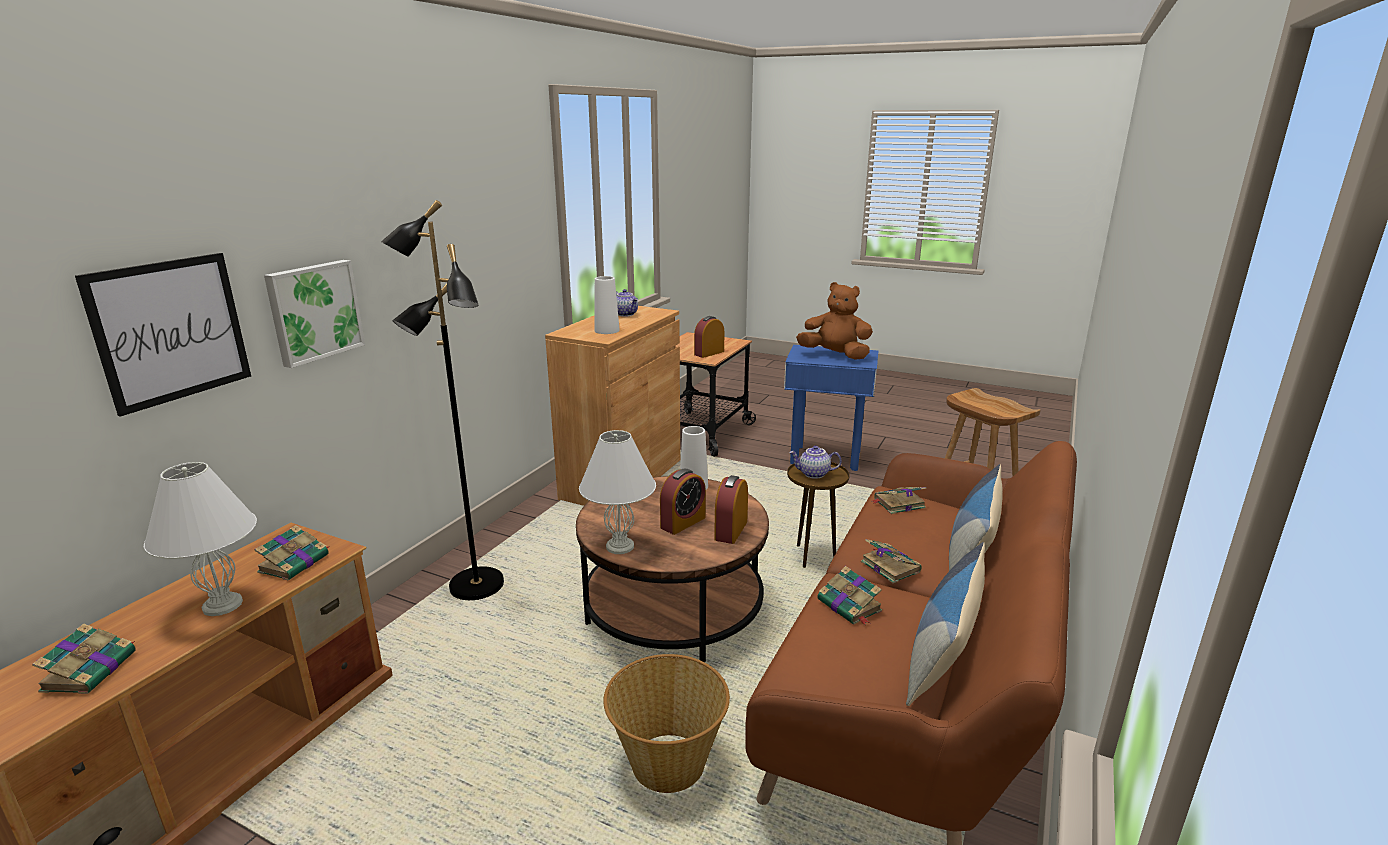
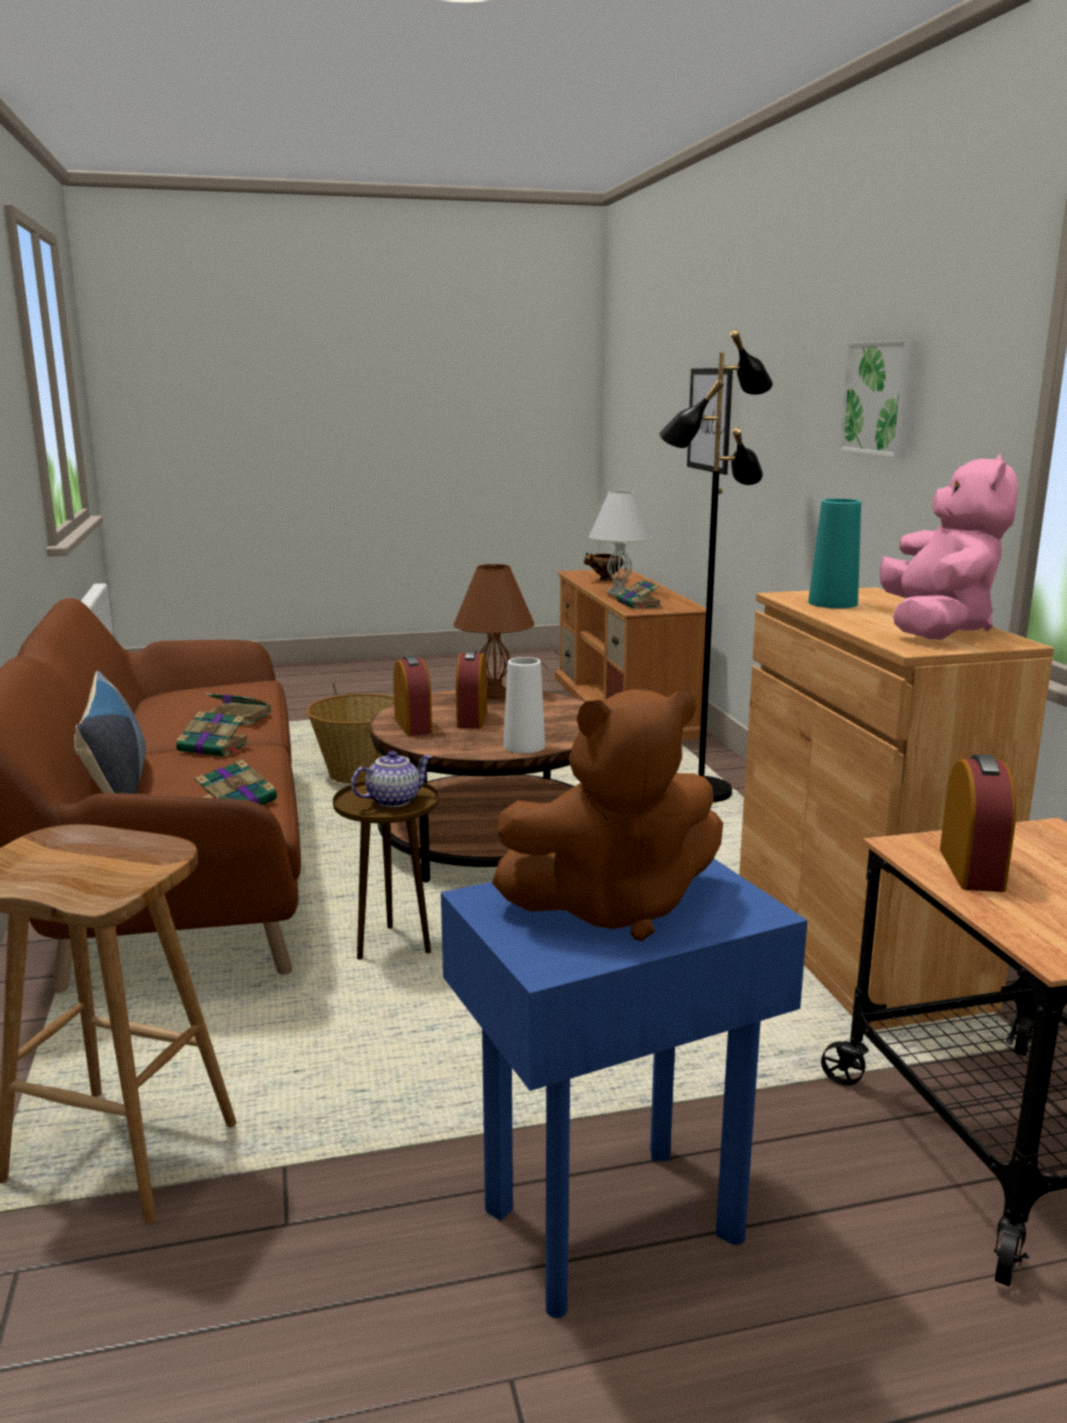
camera: 140 degrees right, 5 degrees down
(91, 670) = (604, 580): book -> bowl
(314, 311) = (761, 438): picture -> picture (882, 398)
(607, 330) = (832, 603): white vase -> turquoise vase
(619, 546) = (495, 694): white table lamp -> brown table lamp
(626, 314) = (935, 629): teapot -> pink plush toy
(943, 653) = (140, 719): pillow -> none

